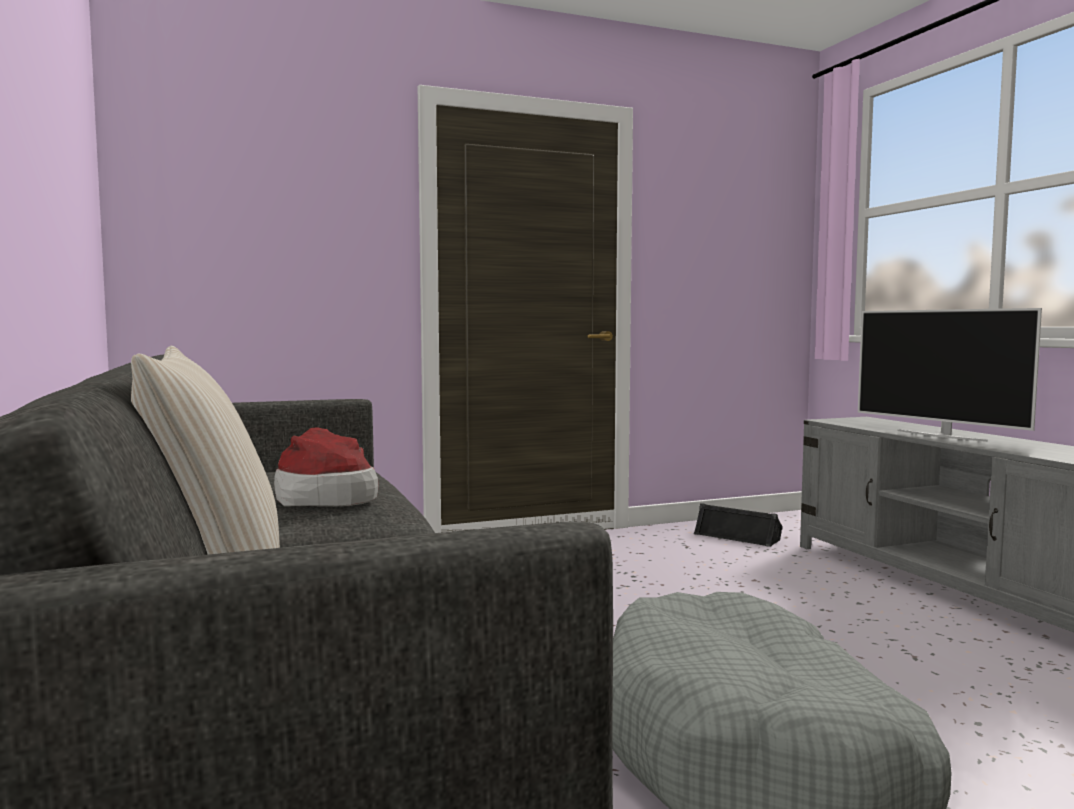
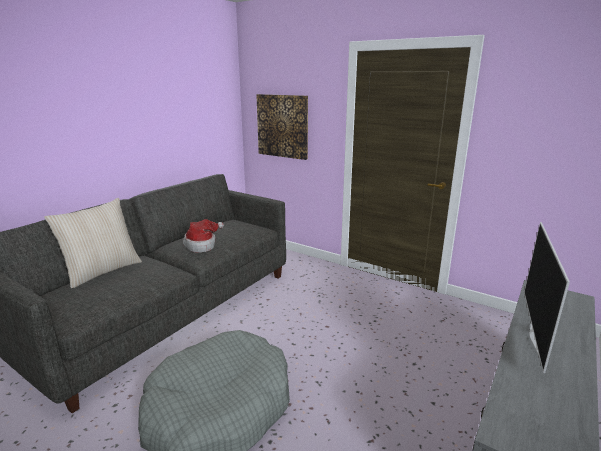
camera: 55 degrees right, 15 degrees up
(253, 250) = (282, 126): none -> picture
(738, 536) = (489, 330): black speaker -> none

